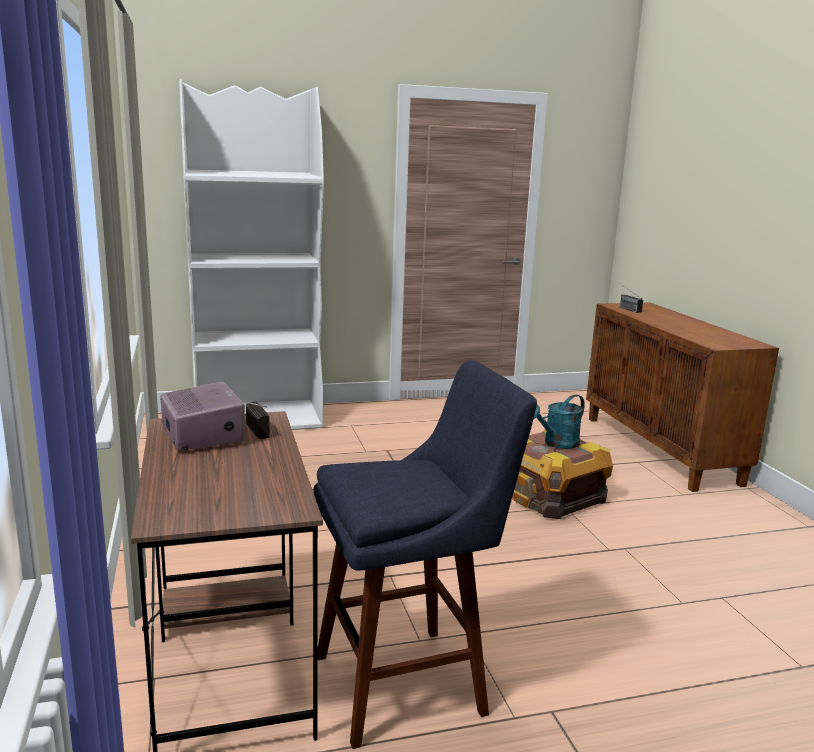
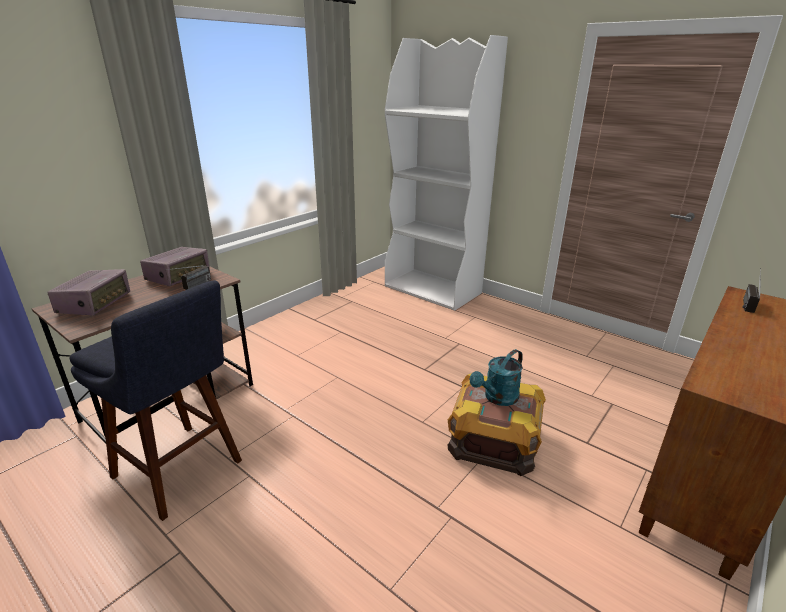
camera: 55 degrees right, 10 degrees up
(208, 492) = (95, 303): none -> radio
(557, 444) = (497, 398): turquoise watering can -> turquoise watering can turned 60 degrees counterclockwise

